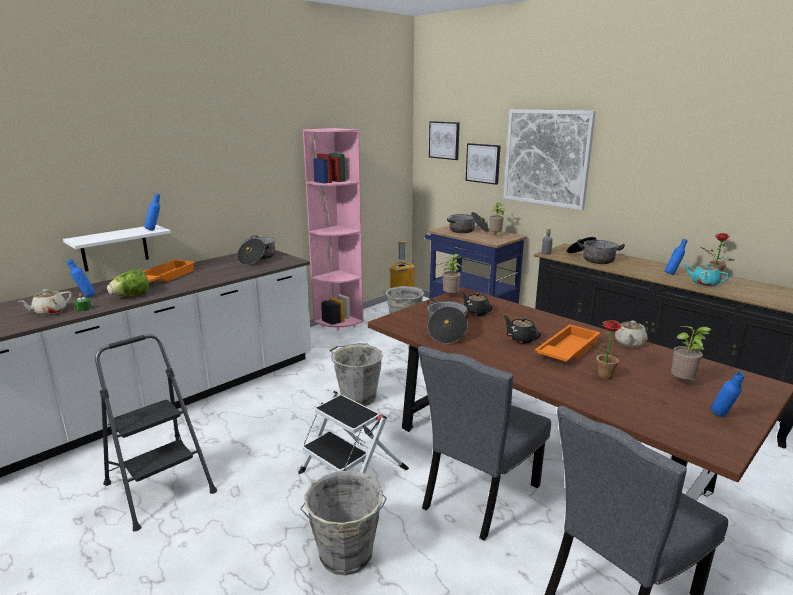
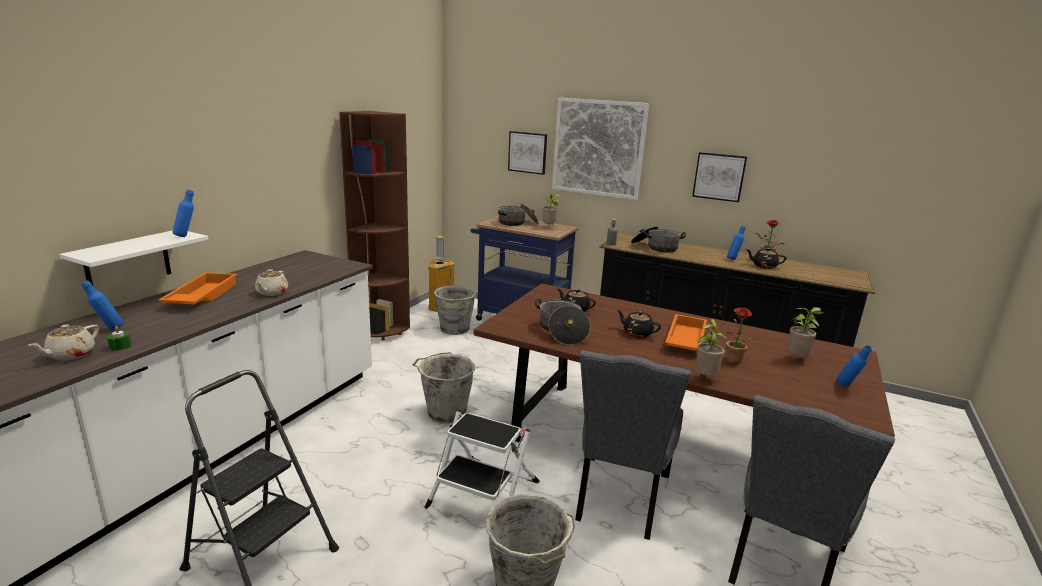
camera: 20 degrees left, 0 degrees up
(131, 296) = (177, 323): lettuce -> none
(257, 258) = (306, 265): cooking pot -> none
(339, 325) = (381, 335): pink bookcase -> brown bookcase
(444, 140) = (481, 127): picture -> picture (719, 176)
(451, 296) = (538, 294): potted plant -> potted plant (705, 378)
(629, 343) = (730, 327): beige teapot -> beige teapot (271, 293)
(704, 283) = (763, 266): turquoise teapot -> black teapot

